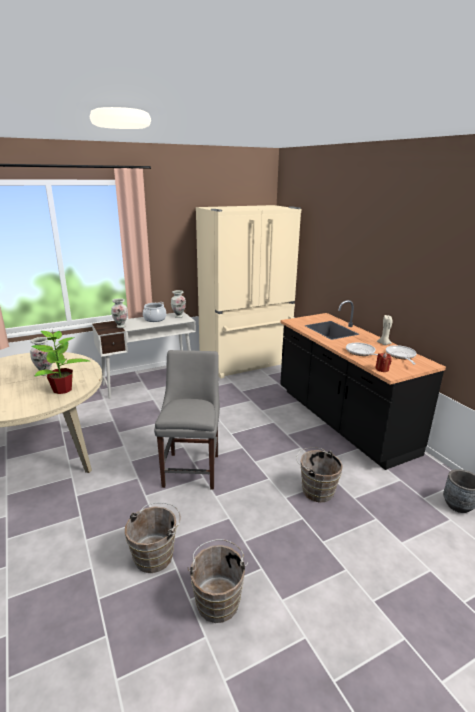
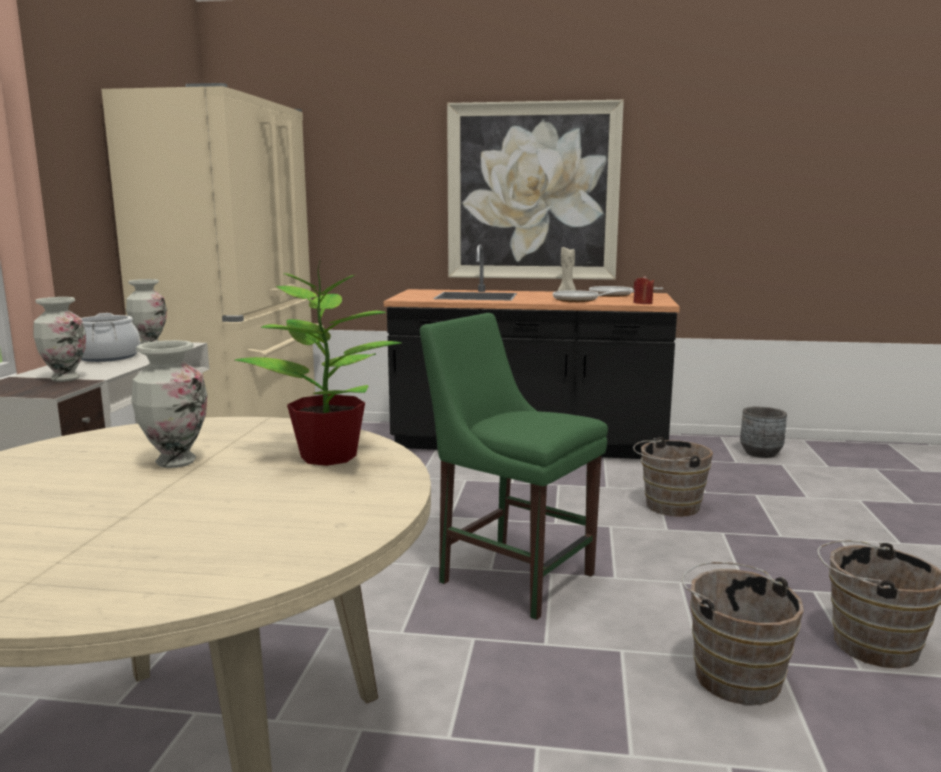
camera: 55 degrees left, 10 degrees down
(192, 468) = (511, 575): grey chair -> green chair
(388, 274) = (532, 192): none -> picture

